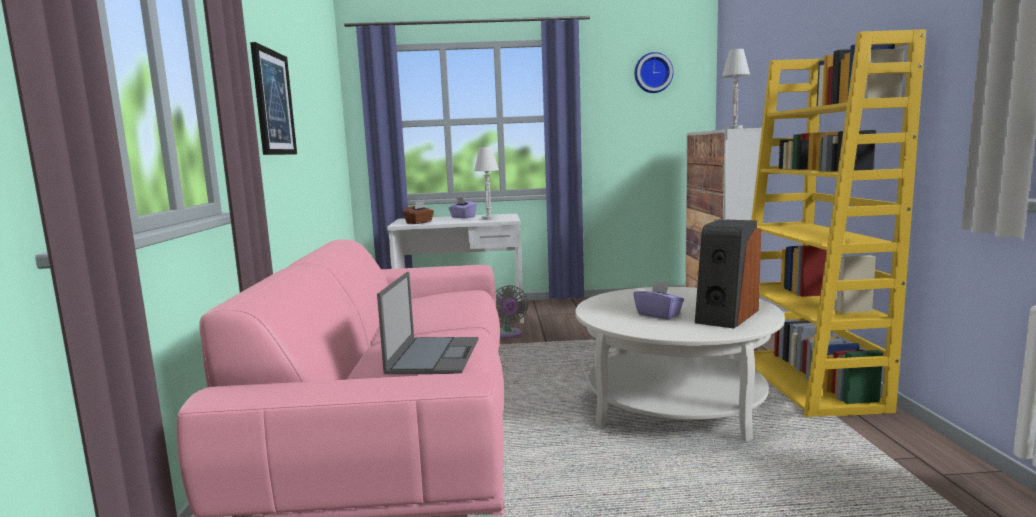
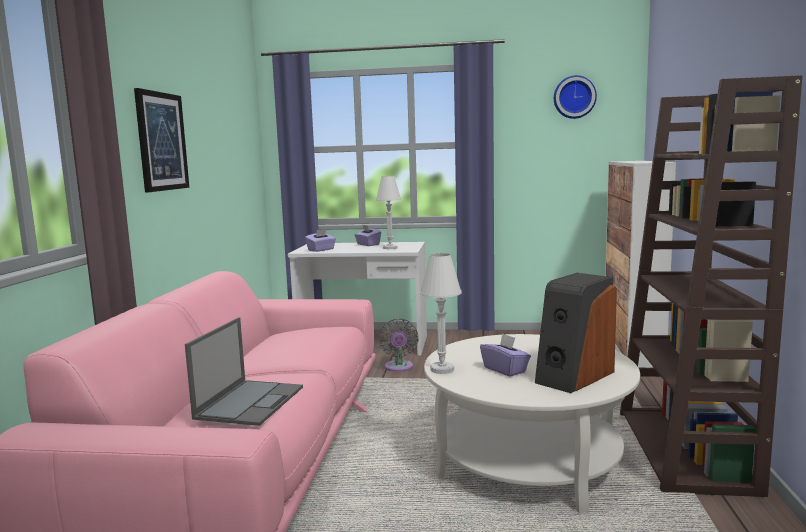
camera: 10 degrees right, 0 degrees up
(419, 222) = (321, 250): brown tissue box -> purple tissue box
(734, 129) = (648, 162): white table lamp -> white table lamp (442, 369)
(808, 383) = (685, 450): yellow bookcase -> brown bookcase

